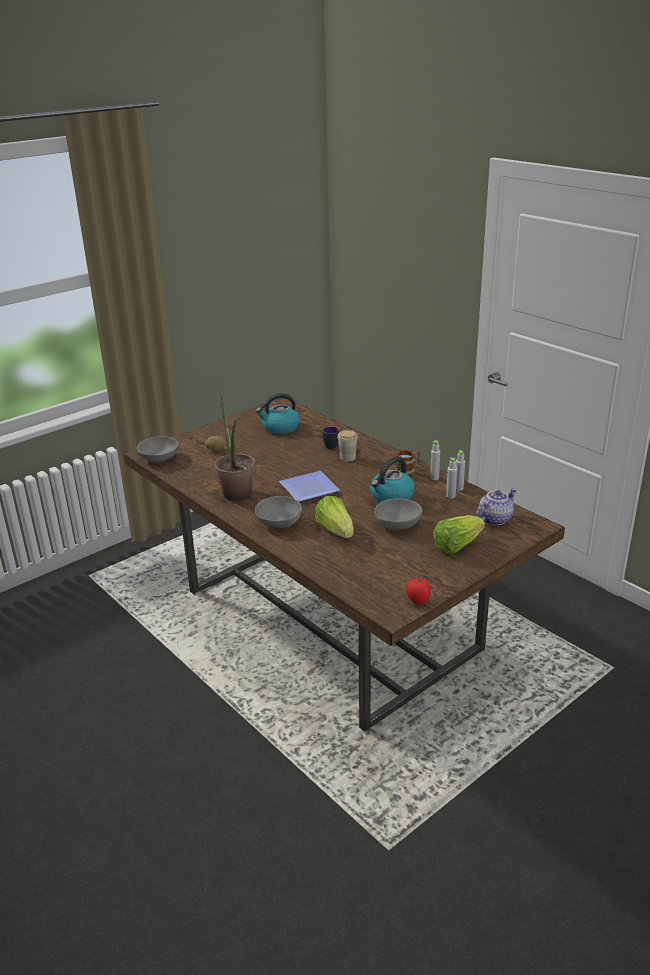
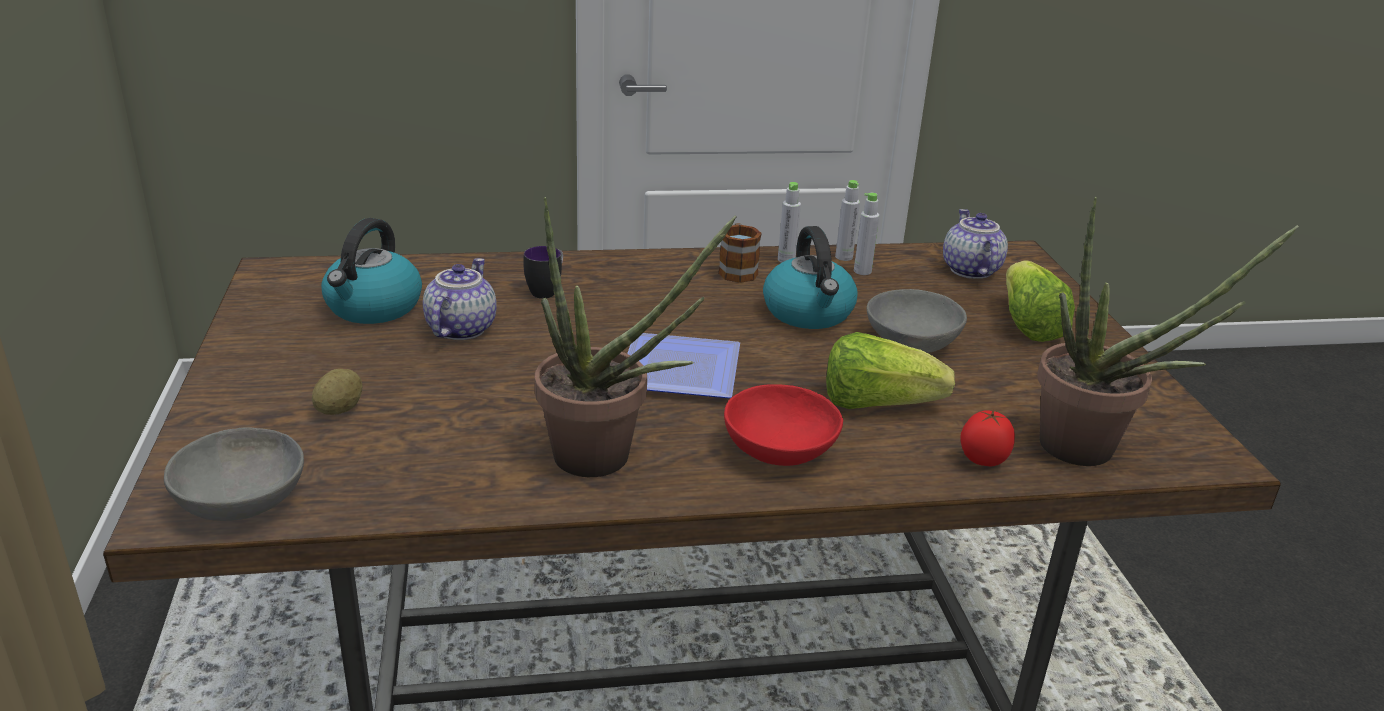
camera: 60 degrees left, 0 degrees up
(278, 522) = (780, 451): grey bowl -> red bowl
(286, 445) = (460, 329): none -> teapot
(347, 457) = (609, 294): cup -> none
(358, 583) = (1093, 451): none -> potted plant
(418, 600) = (1185, 418): tomato -> tomato (982, 461)

